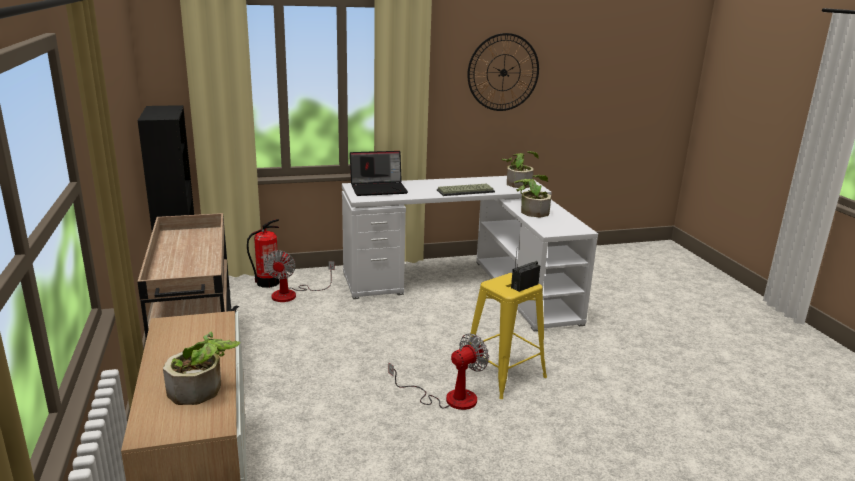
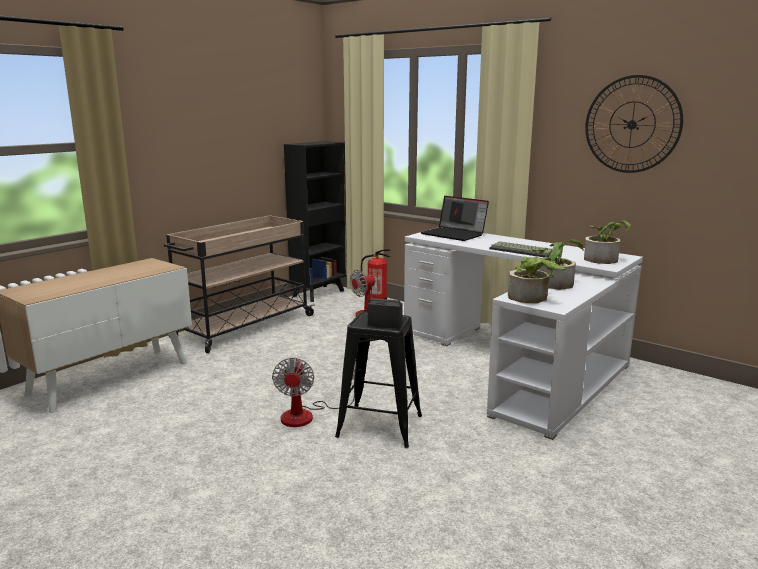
camera: 55 degrees right, 5 degrees down
(202, 389) = (72, 286): potted plant -> potted plant (532, 298)
(449, 398) = (307, 415): fan -> fan turned 75 degrees clockwise
(504, 374) = (380, 426): yellow stool -> black stool

